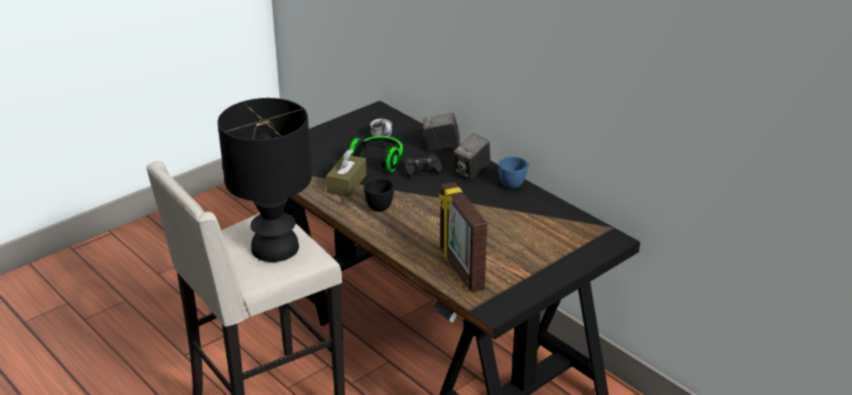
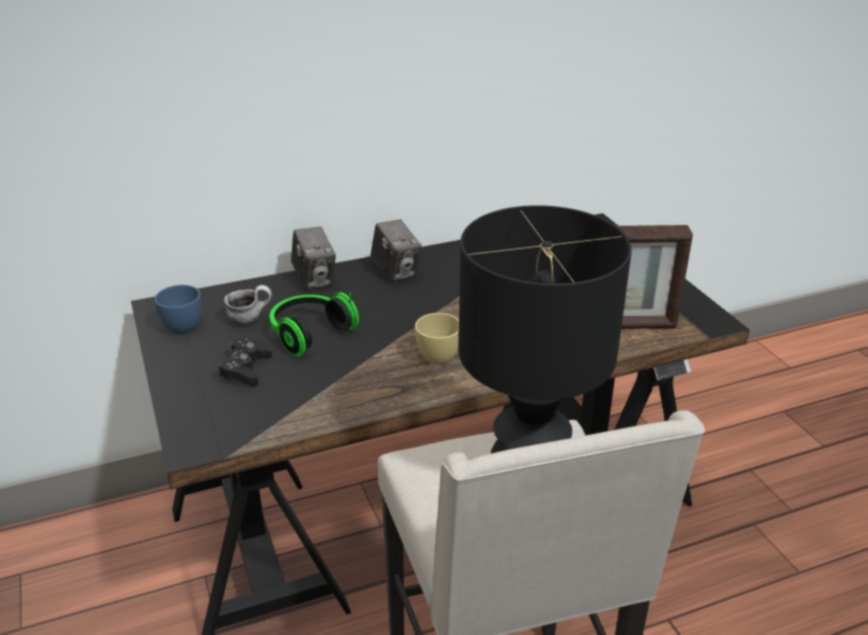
camera: 70 degrees left, 0 degrees up
(346, 183) = (353, 374): brown tissue box -> none
(382, 205) = (435, 354): black cup -> yellow cup
(422, 171) = (365, 305): black game controller -> black game controller (245, 368)
(441, 147) = (314, 280): camera -> camera turned 45 degrees counterclockwise
(514, 183) = (444, 251): blue cup -> blue cup (182, 324)

